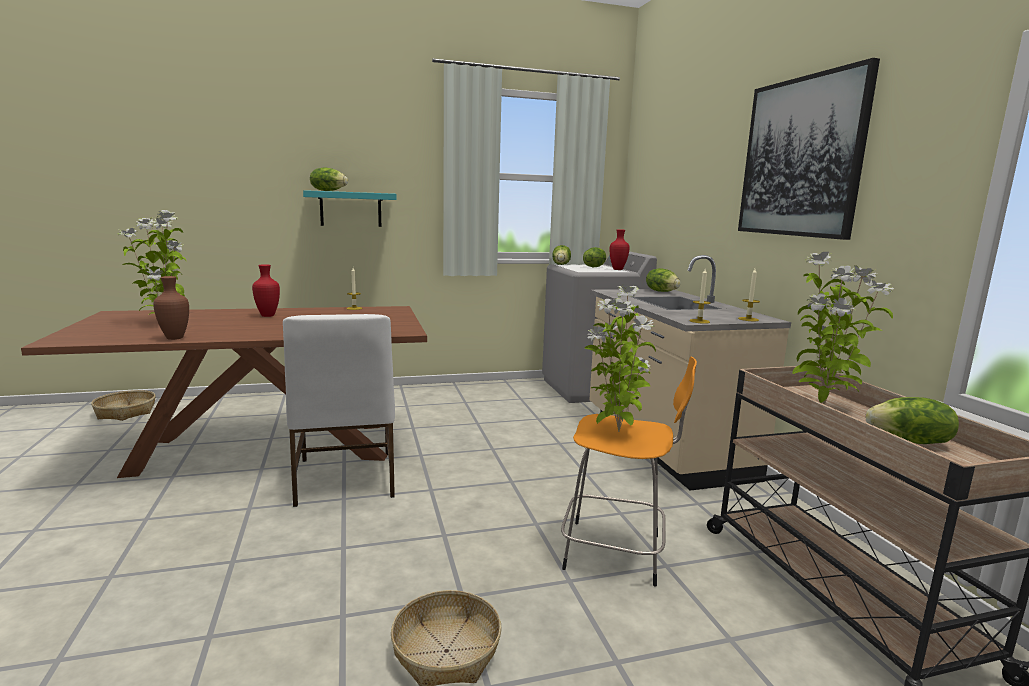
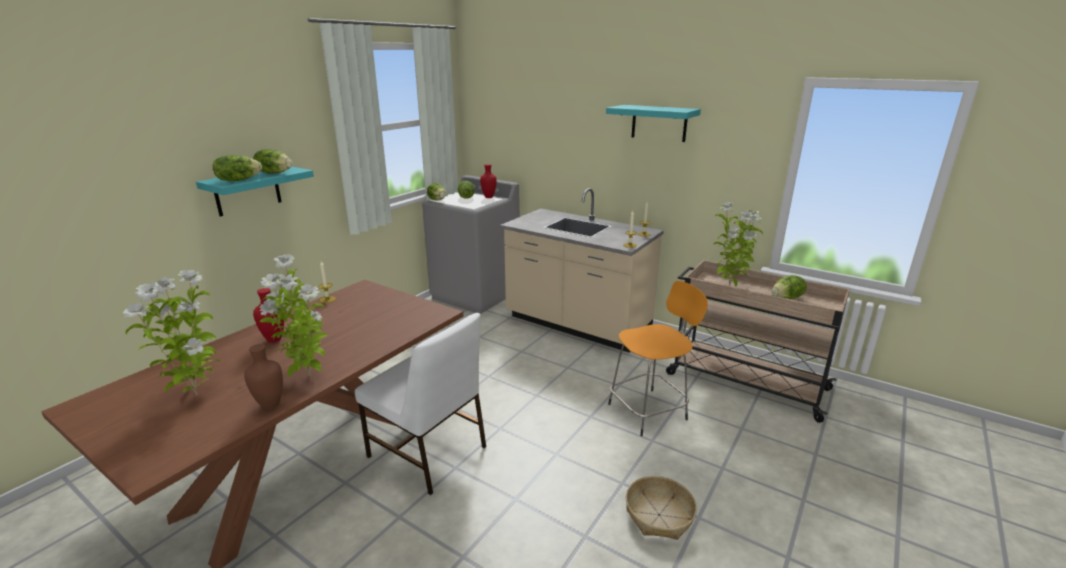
camera: 40 degrees left, 10 degrees up
(125, 412) = (57, 513): basket -> none
(616, 432) = (649, 340): potted plant -> potted plant (307, 376)
(662, 291) = (544, 214): lettuce -> lettuce (275, 173)
(801, 157) = (659, 123): picture -> turquoise shelf

